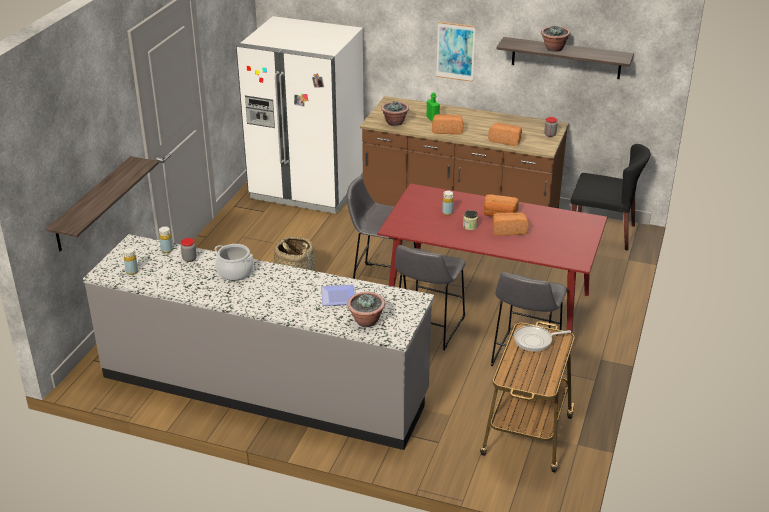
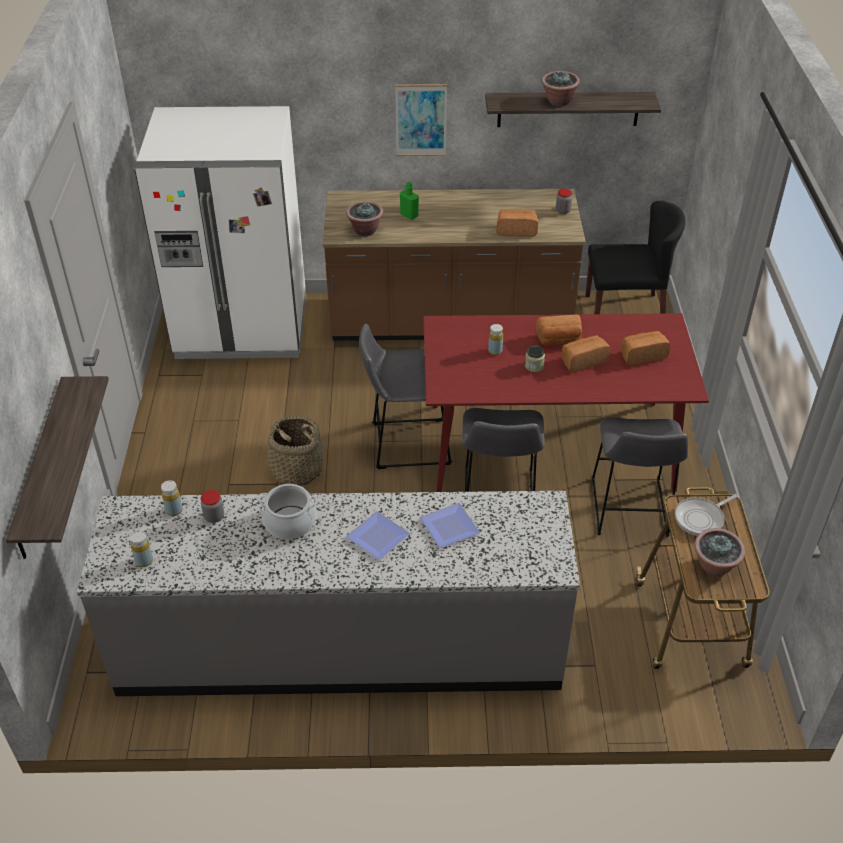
camera: 20 degrees left, 10 degrees up
(286, 293) = (378, 539): none -> plate
(366, 321) = (507, 557): potted plant -> potted plant (714, 566)
(447, 130) = (437, 229): bread -> bread (641, 355)

